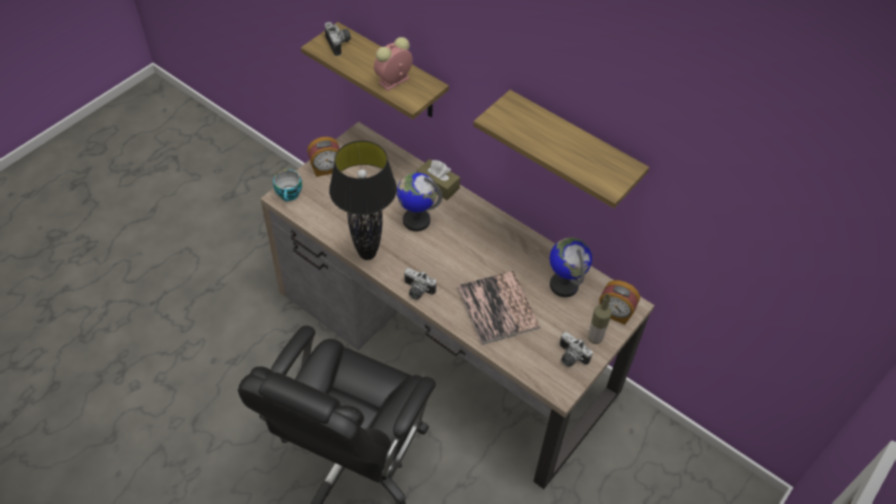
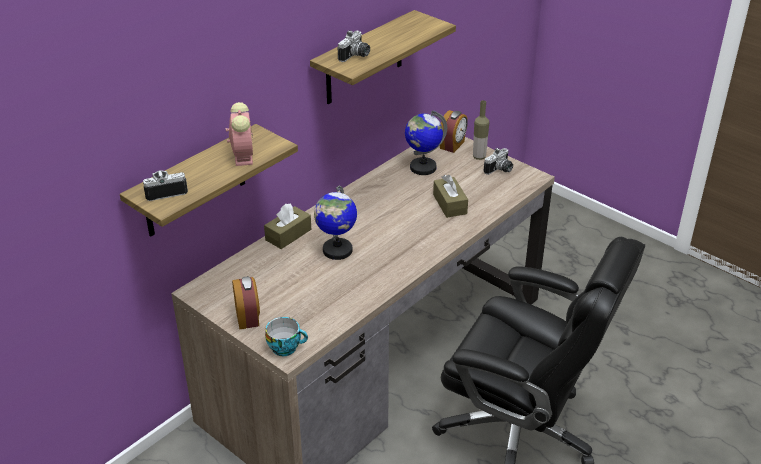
camera: 85 degrees left, 15 degrees down
(367, 254) = (382, 284): black table lamp -> none
(393, 81) = (243, 155): alarm clock -> alarm clock turned 150 degrees counterclockwise
(417, 291) = (431, 252): camera -> camera (356, 56)
(498, 308) = (450, 204): book -> brown tissue box

